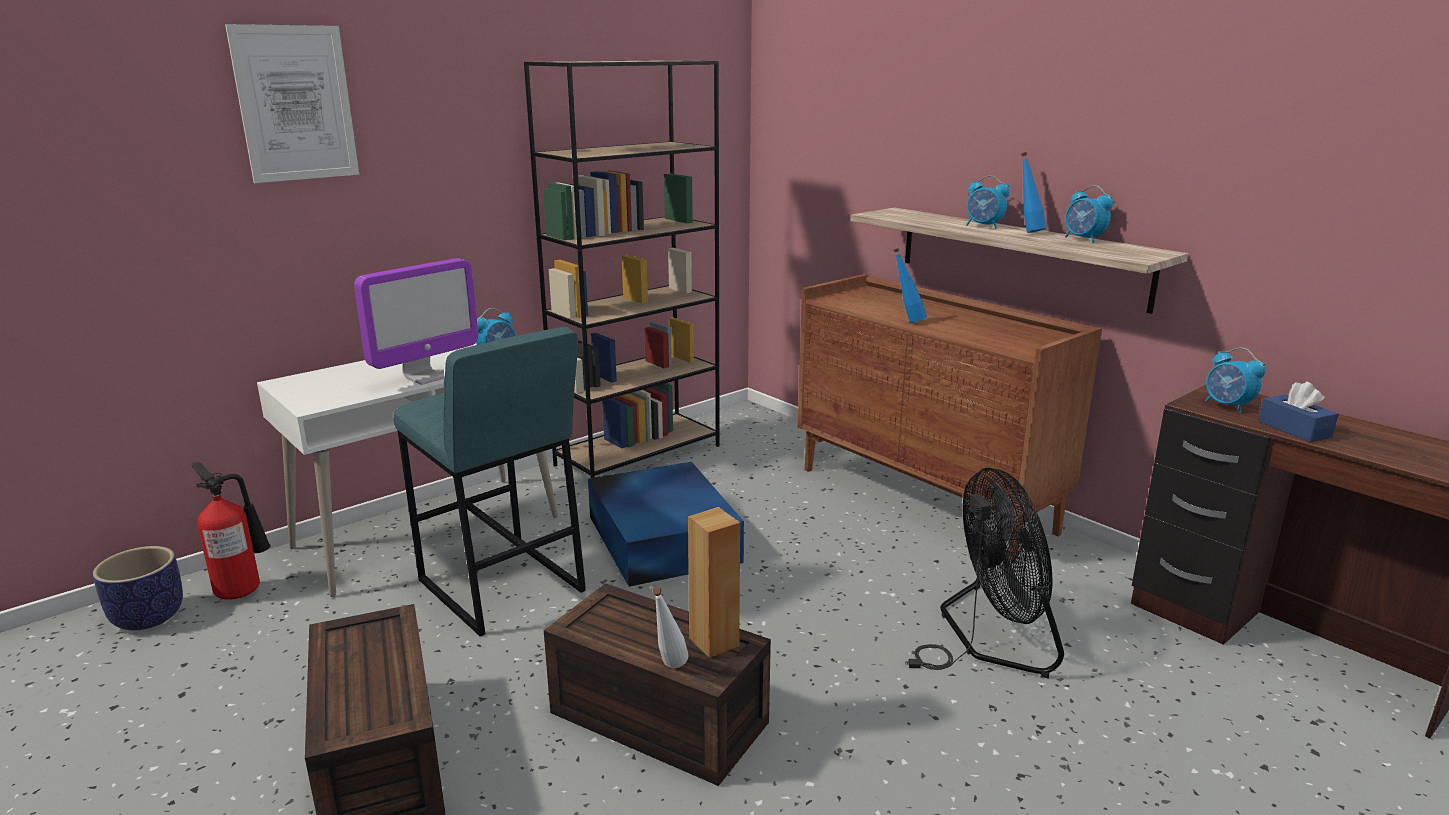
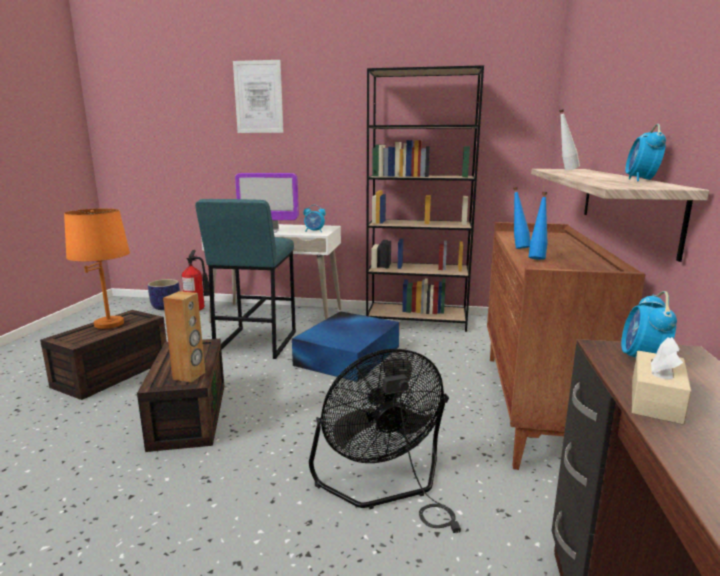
camera: 50 degrees right, 5 degrees down
(353, 664) = (109, 324): none -> orange table lamp
(669, 670) = (152, 375): white bottle -> white bottle (565, 170)
(980, 635) = (393, 487): black fan -> black fan turned 150 degrees counterclockwise
(984, 226) = (595, 174): alarm clock -> none
(1027, 232) = (613, 176): blue bottle -> blue bottle (537, 259)
(1294, 429) = (656, 400): blue tissue box -> beige tissue box

